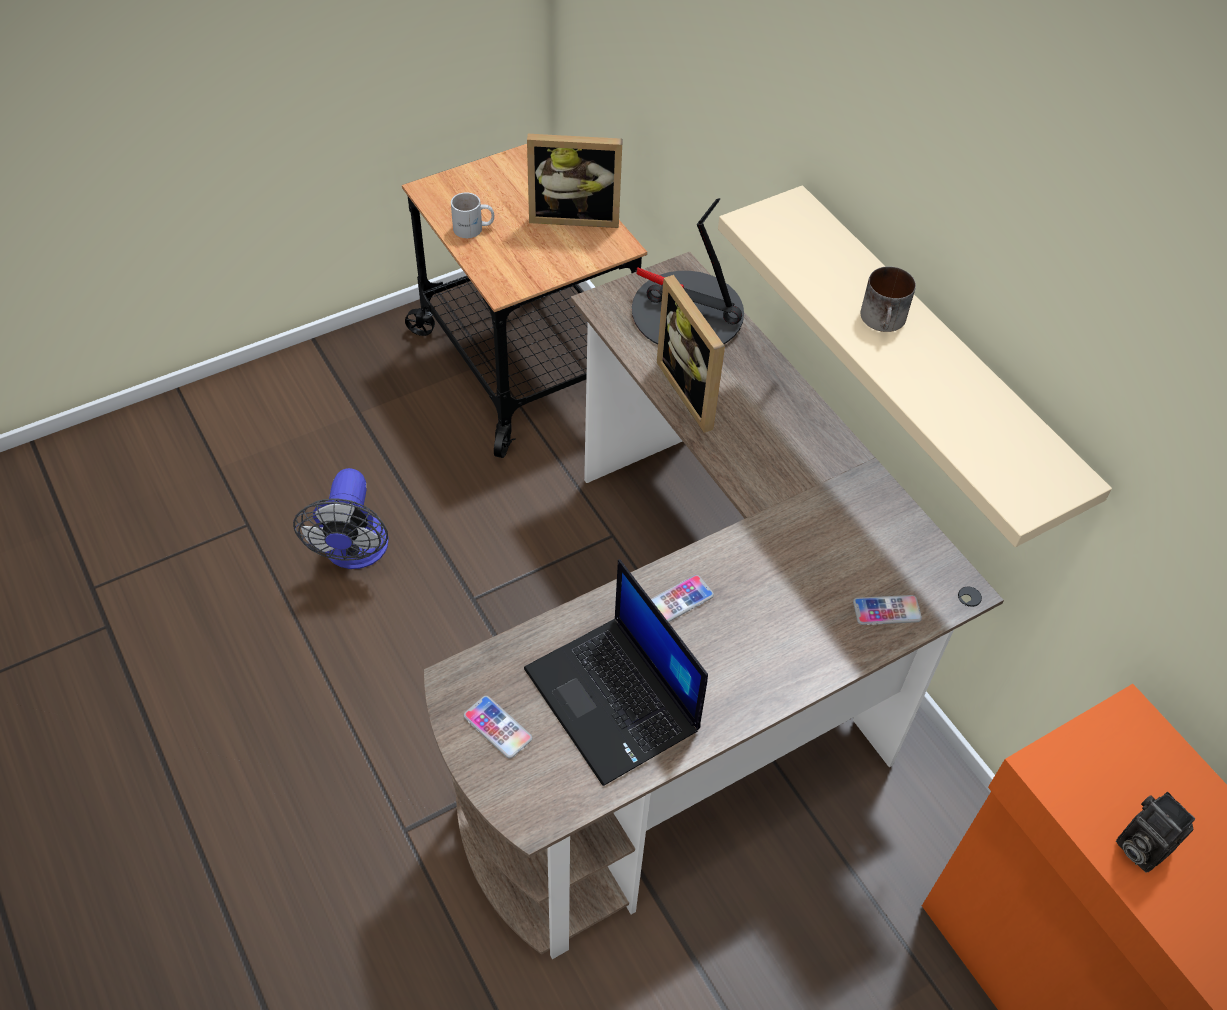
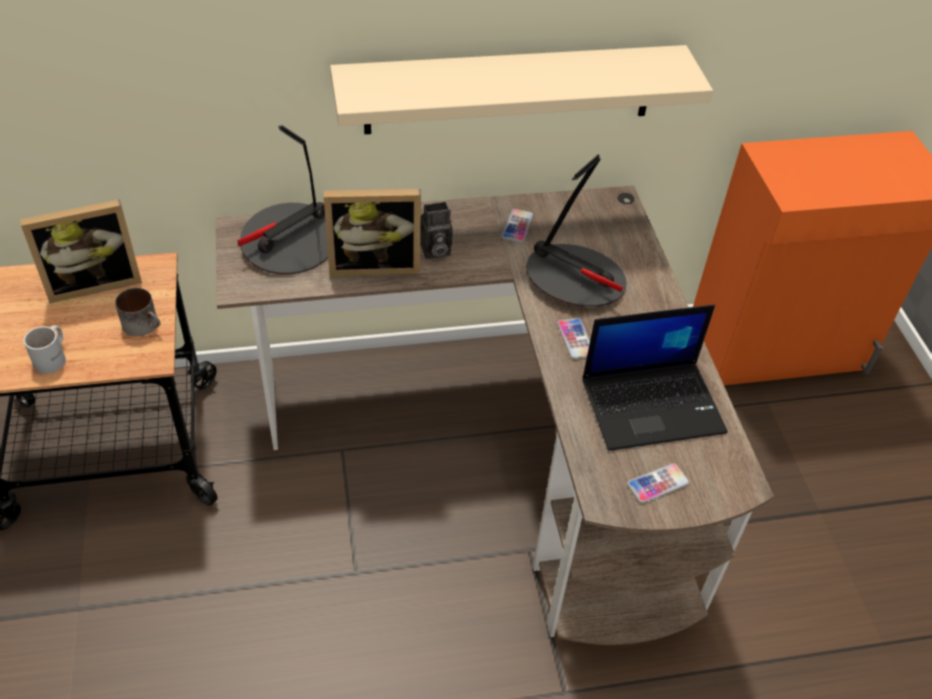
camera: 70 degrees left, 5 degrees down
(354, 553) = (253, 657): fan -> none
(574, 215) = (94, 282): picture frame -> picture frame turned 45 degrees clockwise
(781, 577) = (575, 279): none -> table lamp
(885, 321) = (499, 76): mug -> mug (145, 325)
(886, 611) = (623, 239): phone -> phone (517, 226)
(1139, 846) = (850, 183): camera -> camera (433, 251)

